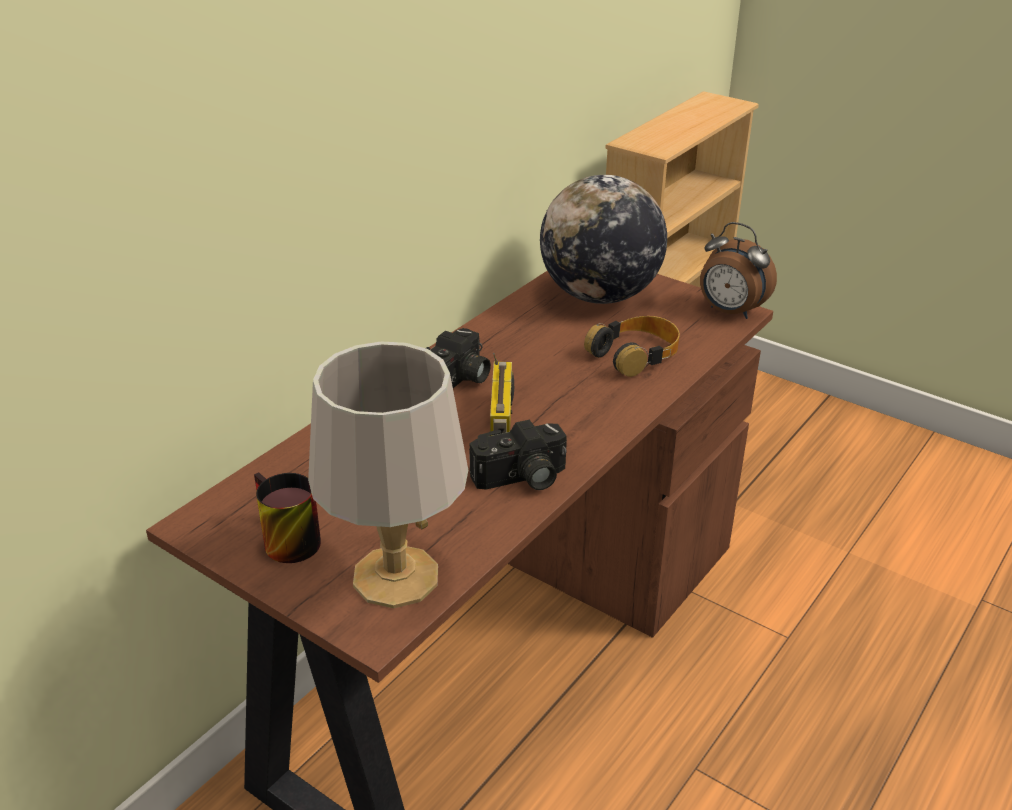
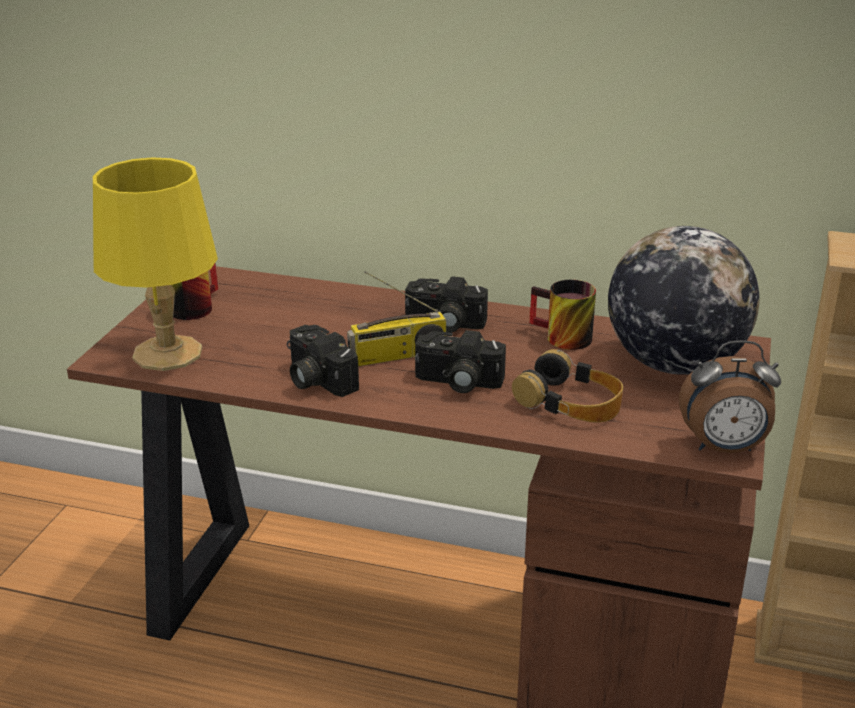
camera: 70 degrees right, 5 degrees down
(395, 575) = (169, 353): grey table lamp -> yellow table lamp
(524, 332) = (560, 338): none -> mug
(573, 400) = (457, 382): none -> camera
(730, 312) = (724, 448): alarm clock -> alarm clock turned 105 degrees counterclockwise

